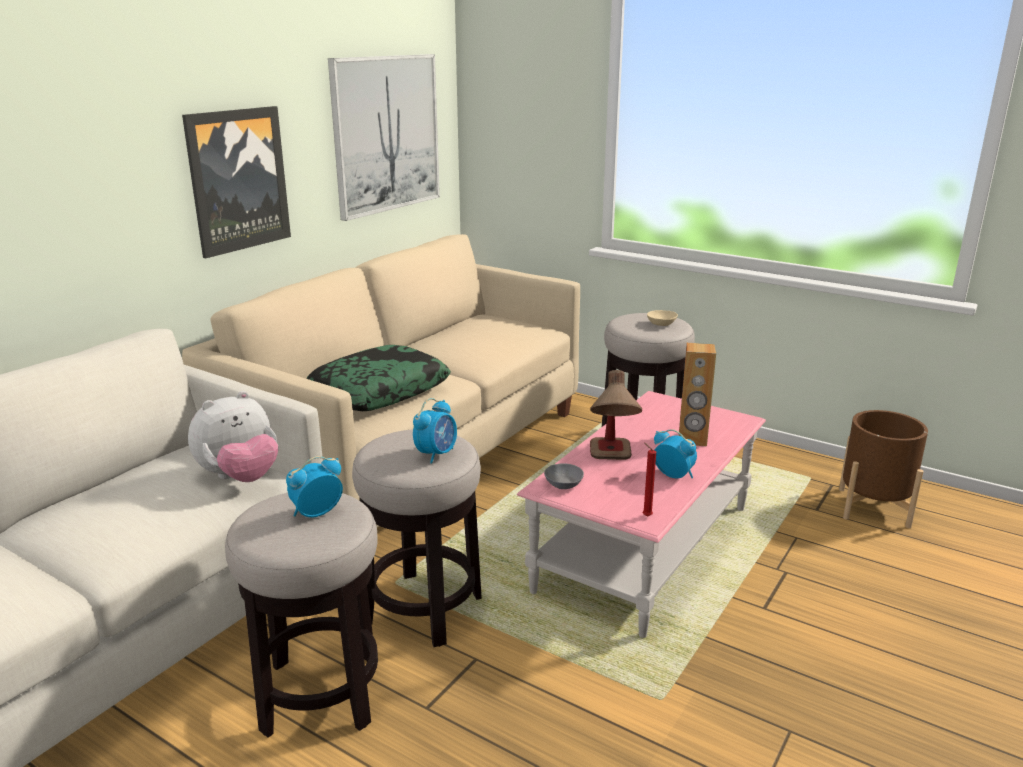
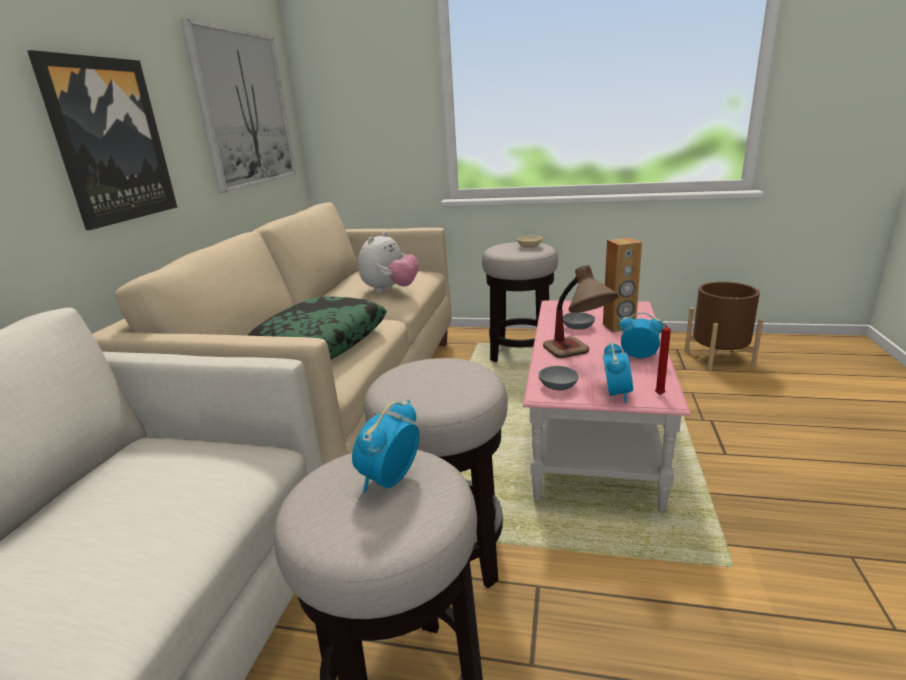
camera: 20 degrees left, 0 degrees up
(240, 477) = (226, 464): plush toy -> plush toy (390, 290)
(436, 454) = (461, 379): alarm clock -> alarm clock (616, 394)
(649, 430) = (578, 327): none -> grey bowl

